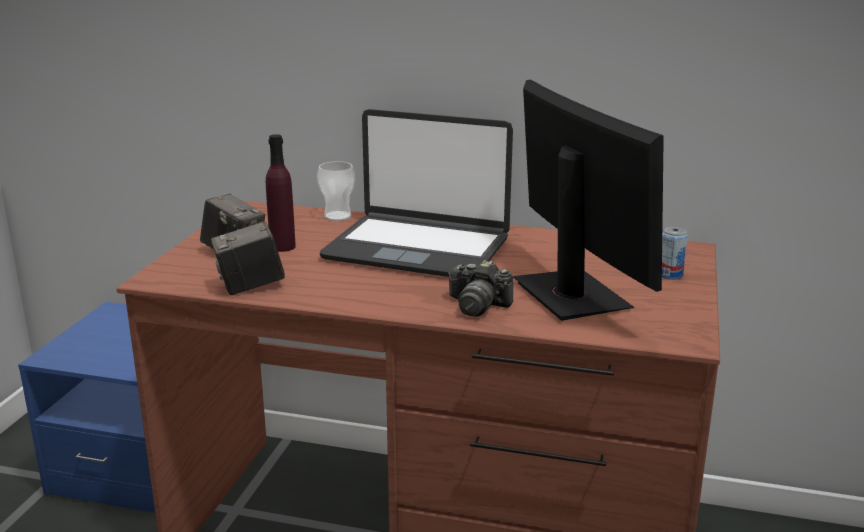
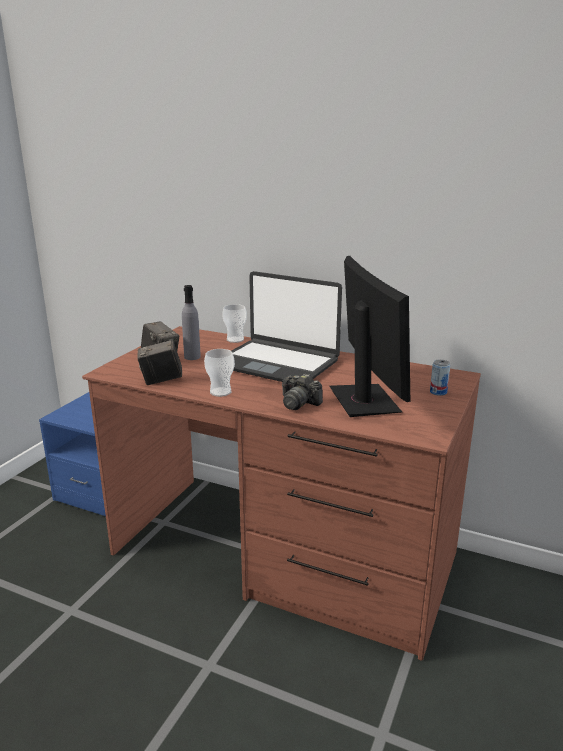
camera: 10 degrees right, 0 degrees up
(282, 247) = (192, 357): purple bottle -> grey bottle
(351, 298) = (220, 392): none -> cup

